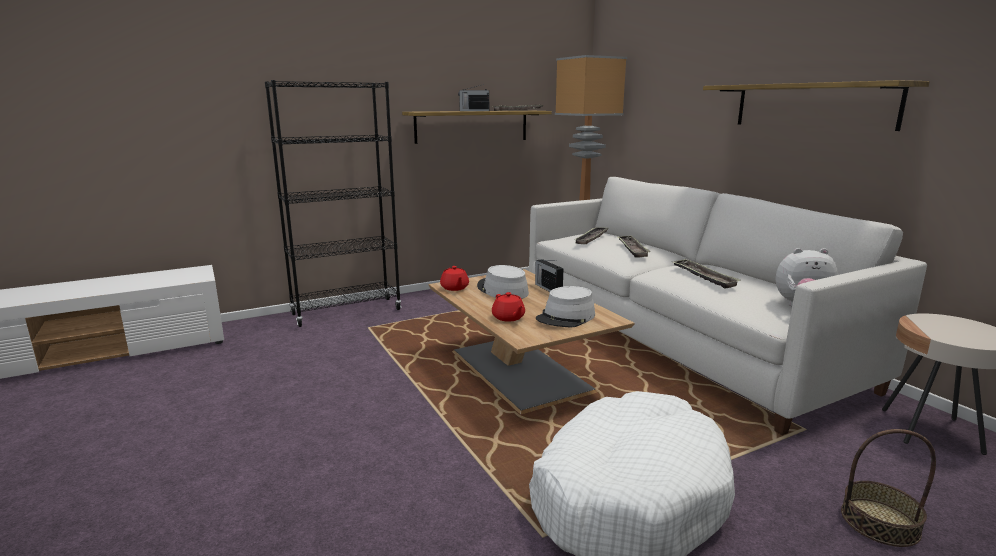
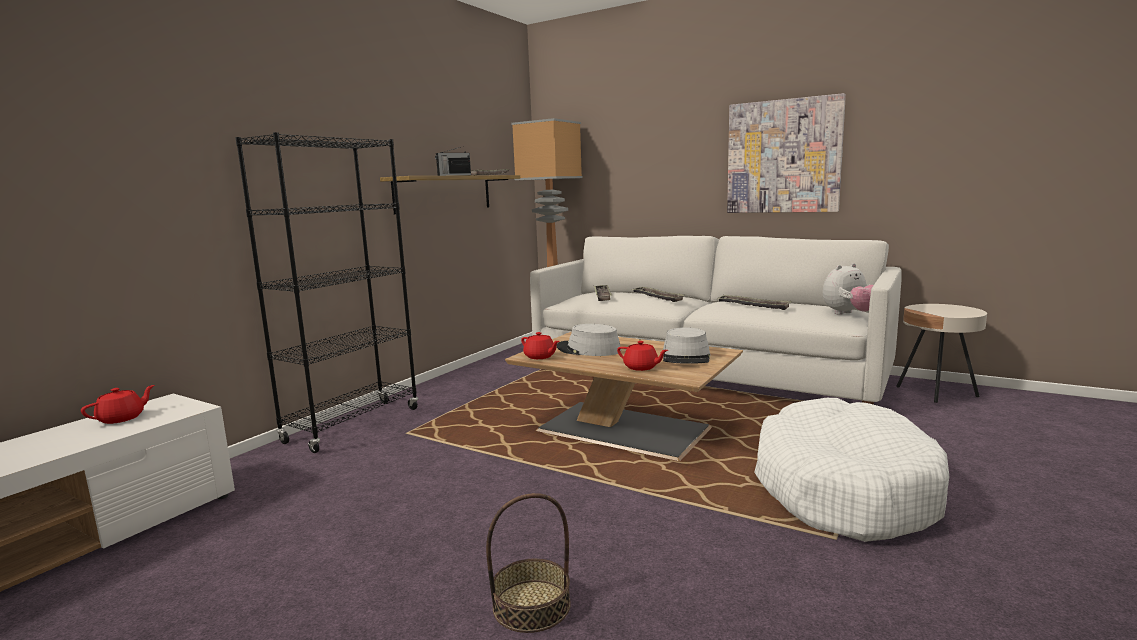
camera: 30 degrees left, 5 degrees down
(163, 276) = (122, 418): none -> red teapot
(548, 288) = (625, 341): radio -> none
(812, 105) = (783, 157): shelf -> picture
(879, 522) = (990, 451): basket -> basket (531, 606)

